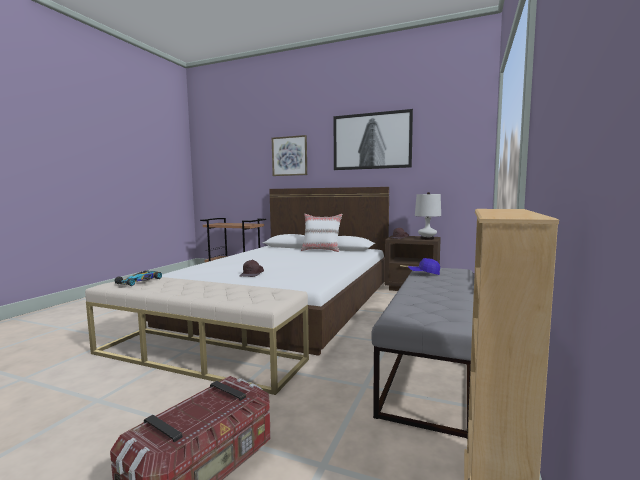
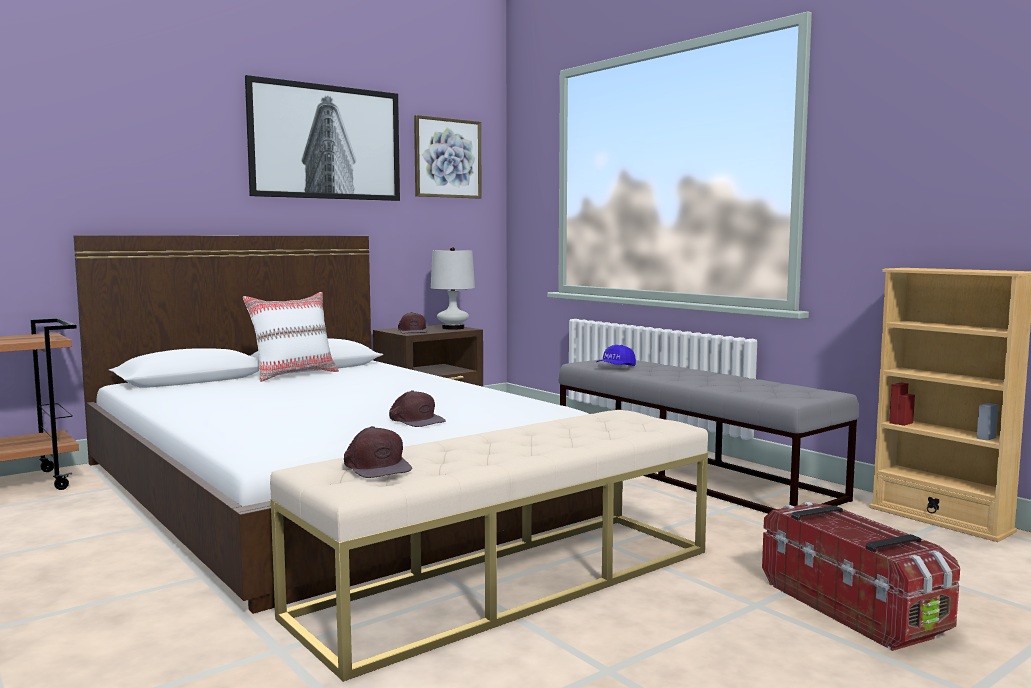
camera: 60 degrees left, 0 degrees up
(140, 281) = (376, 466): toy car -> brown cap
(289, 156) = (127, 152): picture -> picture (447, 158)

